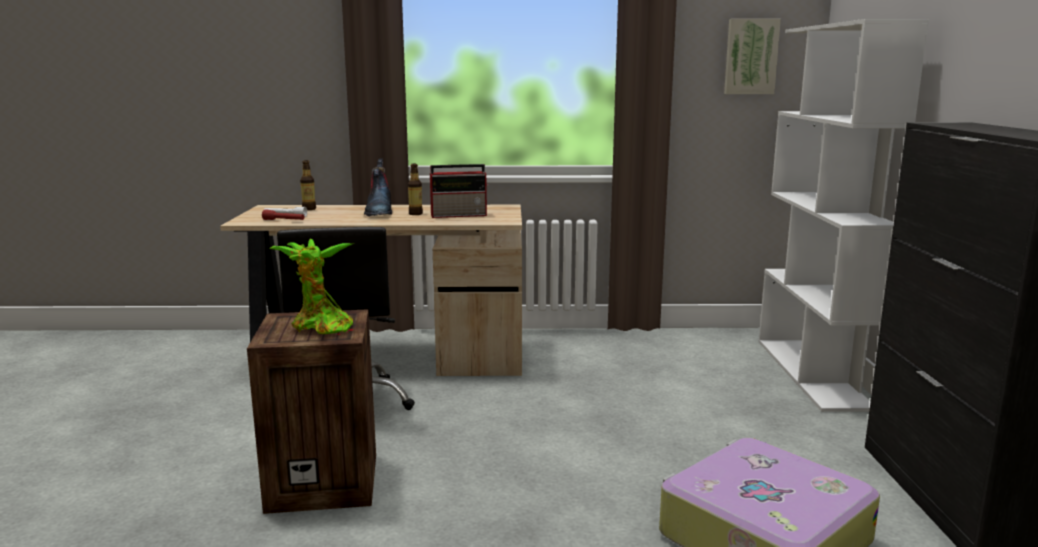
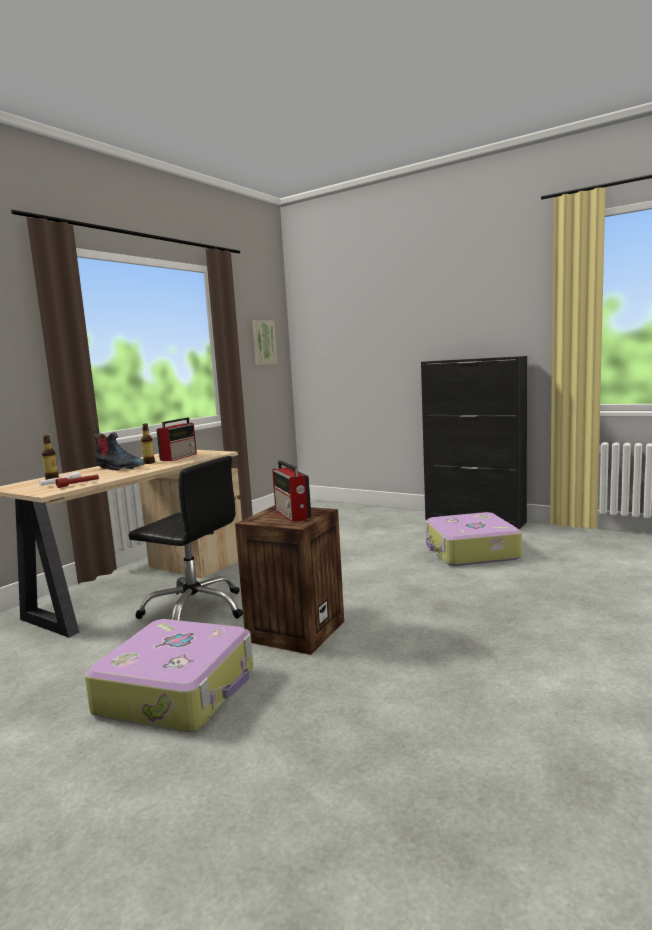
camera: 55 degrees left, 5 degrees down
(154, 467) = (179, 691): none -> suitcase
(319, 327) = (292, 514): potted plant -> radio
(812, 373) = (350, 509): white bookcase -> none

